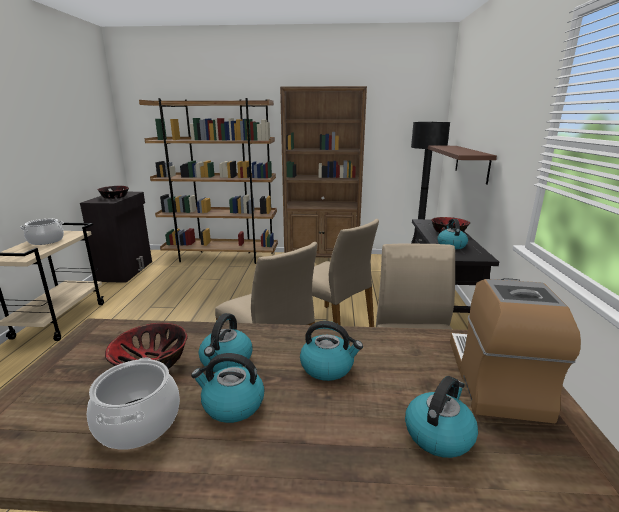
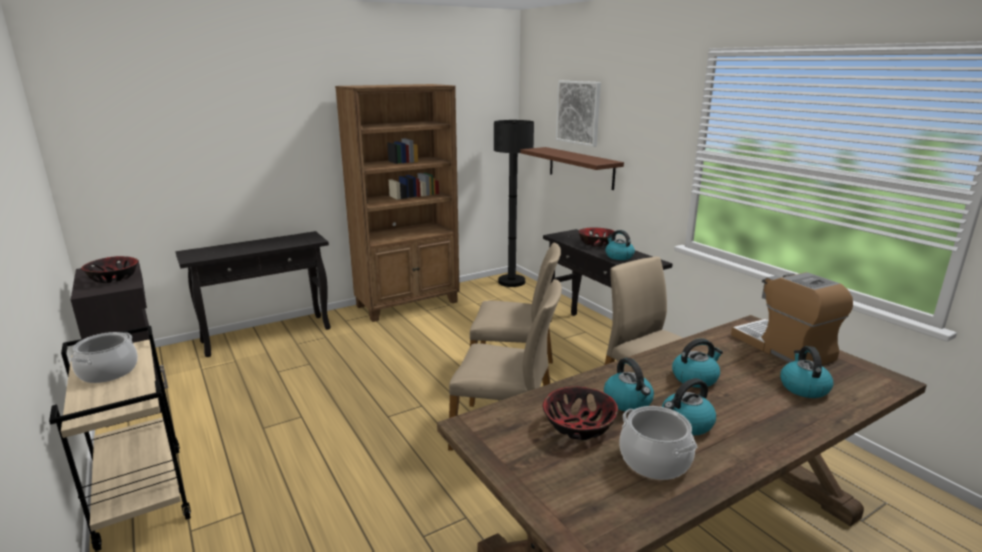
camera: 35 degrees left, 0 degrees up
(222, 257) = (268, 335): brown bookcase -> black console table
(477, 109) = (578, 112): none -> picture

